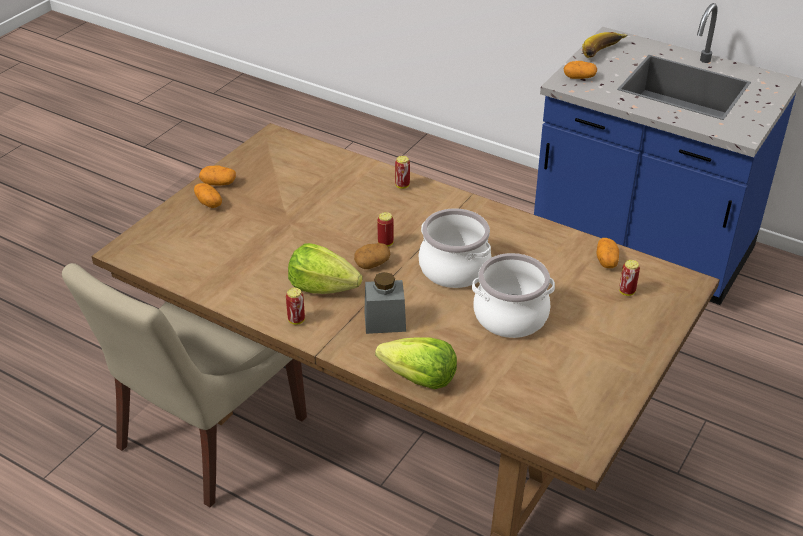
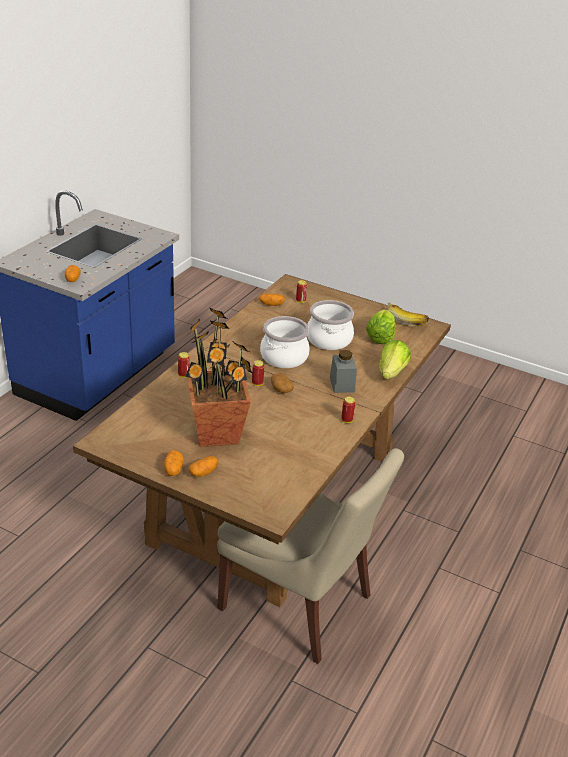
camera: 95 degrees left, 5 degrees down
(278, 212) = (217, 434): none -> potted plant
(322, 287) = (310, 410): lettuce -> lettuce (380, 337)
(604, 53) = (37, 267): banana -> banana (406, 319)

